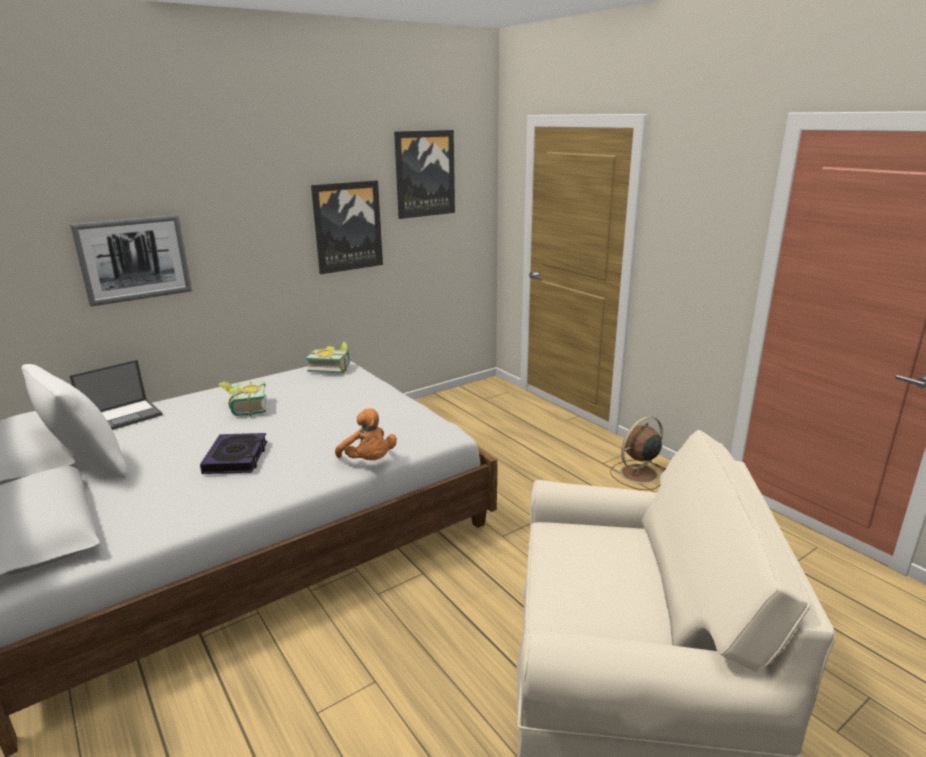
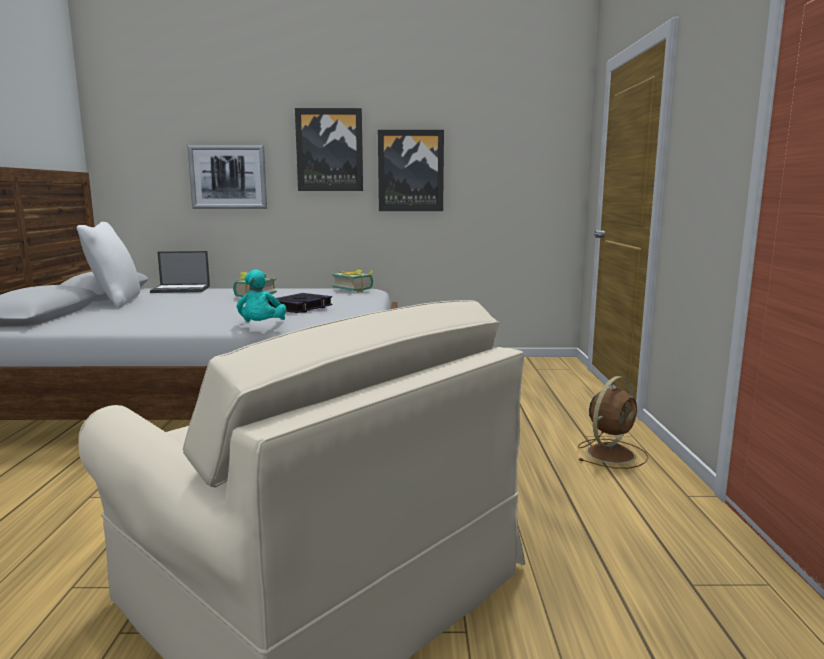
camera: 35 degrees right, 10 degrees down
(236, 458) = (190, 311): book -> book (300, 307)
(368, 461) = (261, 326): orange plush toy -> turquoise plush toy
(424, 174) = (498, 127): picture -> picture (329, 150)
(637, 474) = (611, 453): brown fan -> brown fan turned 135 degrees clockwise

